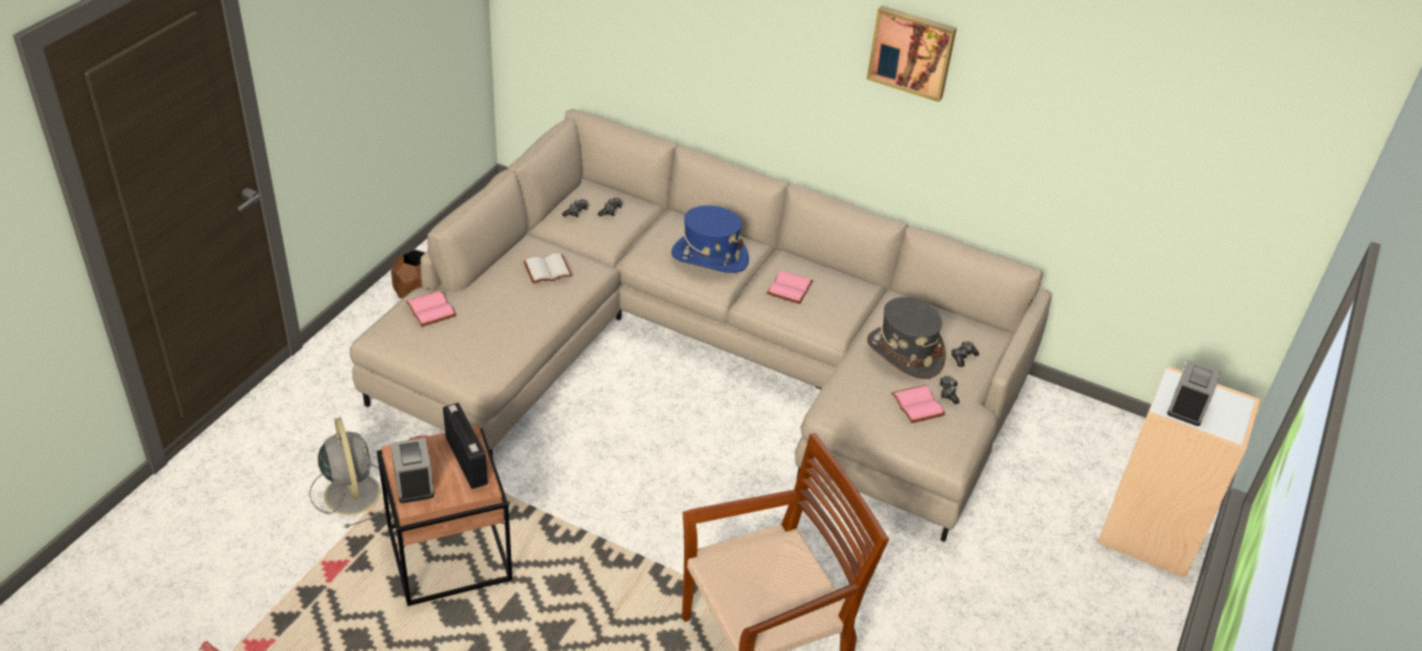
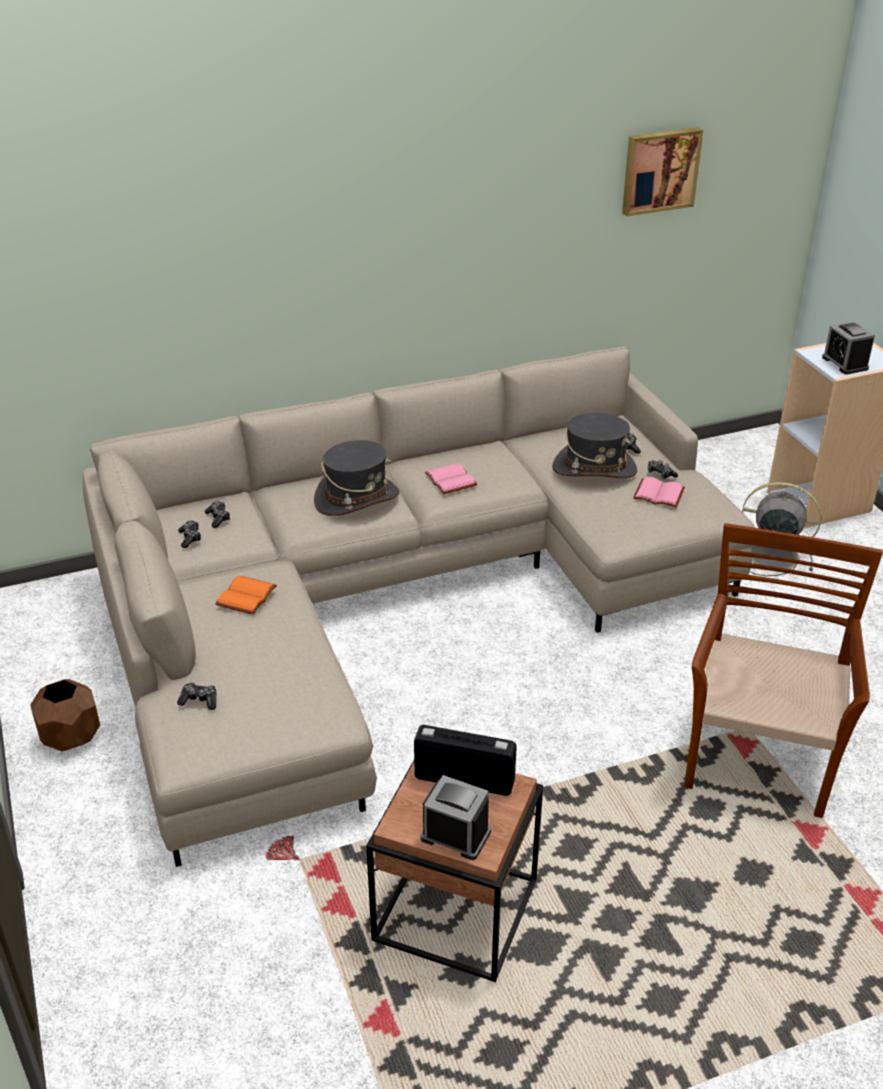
camera: 45 degrees left, 5 degrees down
(352, 492) = (289, 945): grey fan -> grey fan (770, 555)
(432, 310) = (199, 700): pink book -> game controller
(547, 271) = (247, 597): white book -> orange book
(709, 257) = (357, 498): blue hat -> grey hat
(912, 52) = (455, 195): picture -> picture (659, 170)

